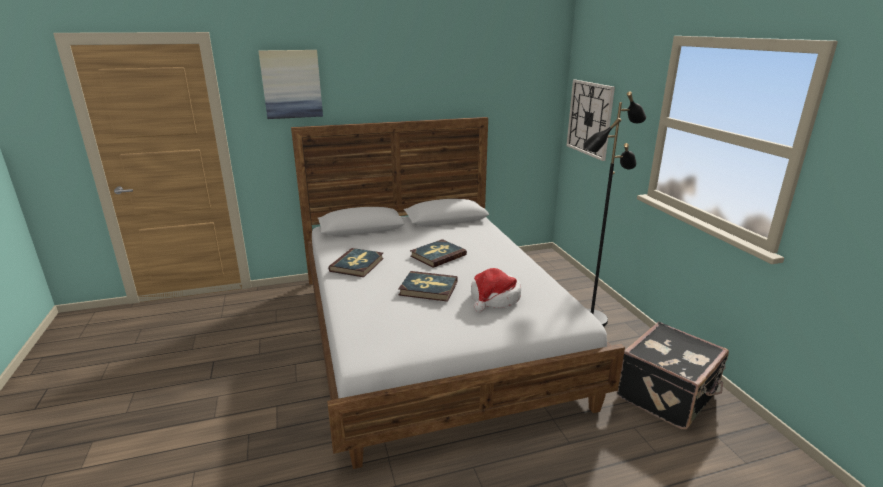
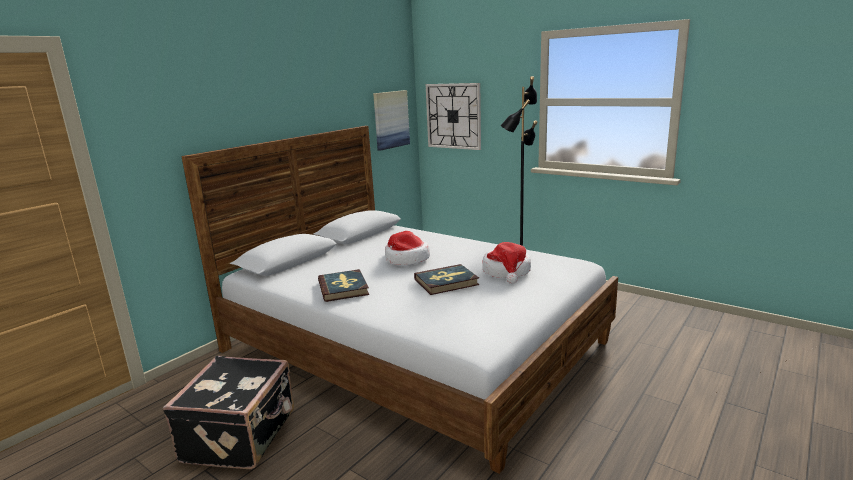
camera: 35 degrees left, 5 degrees down
(291, 84) = (173, 103): picture -> picture (391, 119)
(438, 255) = (406, 259): book -> hat
(668, 396) = (630, 314): black suitcase -> black suitcase (242, 436)

